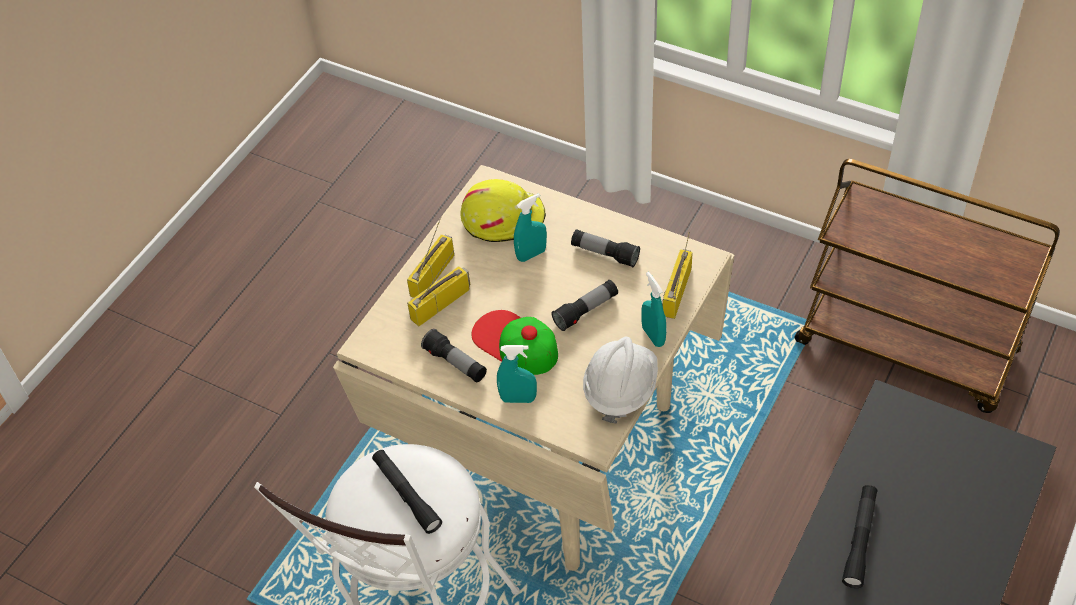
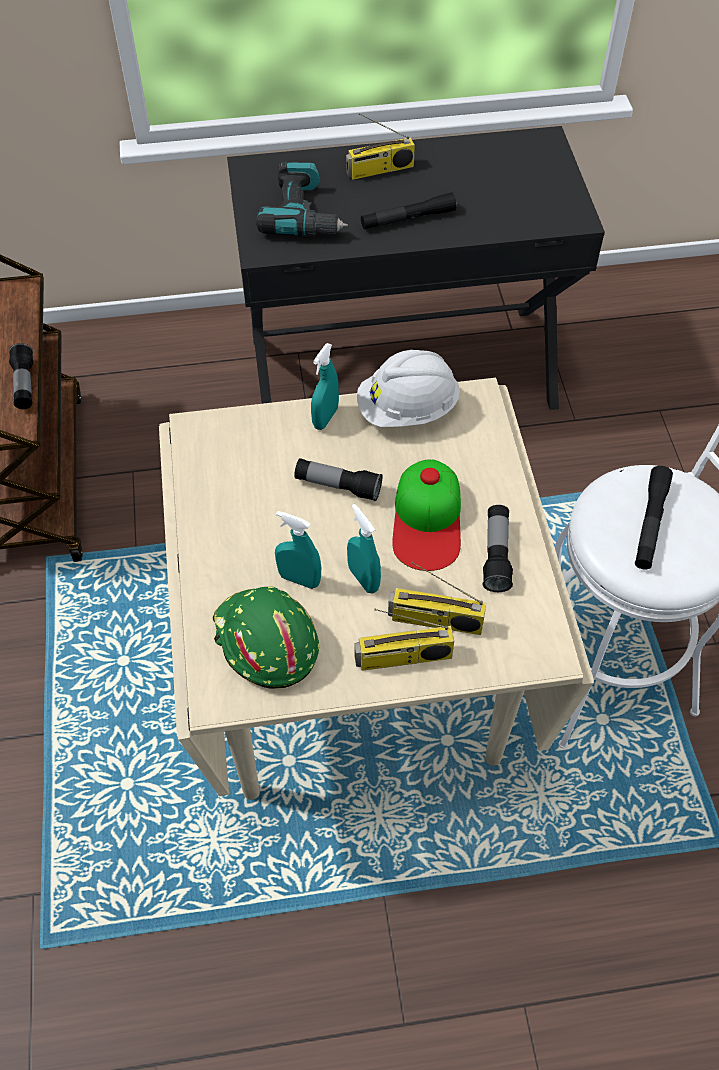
camera: 130 degrees left, 5 degrees up
(503, 218) = (265, 642): yellow hard hat -> green hard hat
(518, 399) = (488, 477): turquoise spray bottle -> turquoise spray bottle (363, 579)
(605, 254) = (248, 513): flashlight -> flashlight (24, 384)
(676, 290) = (253, 429): radio -> radio (380, 170)
(922, 461) = (304, 214): none -> power drill

